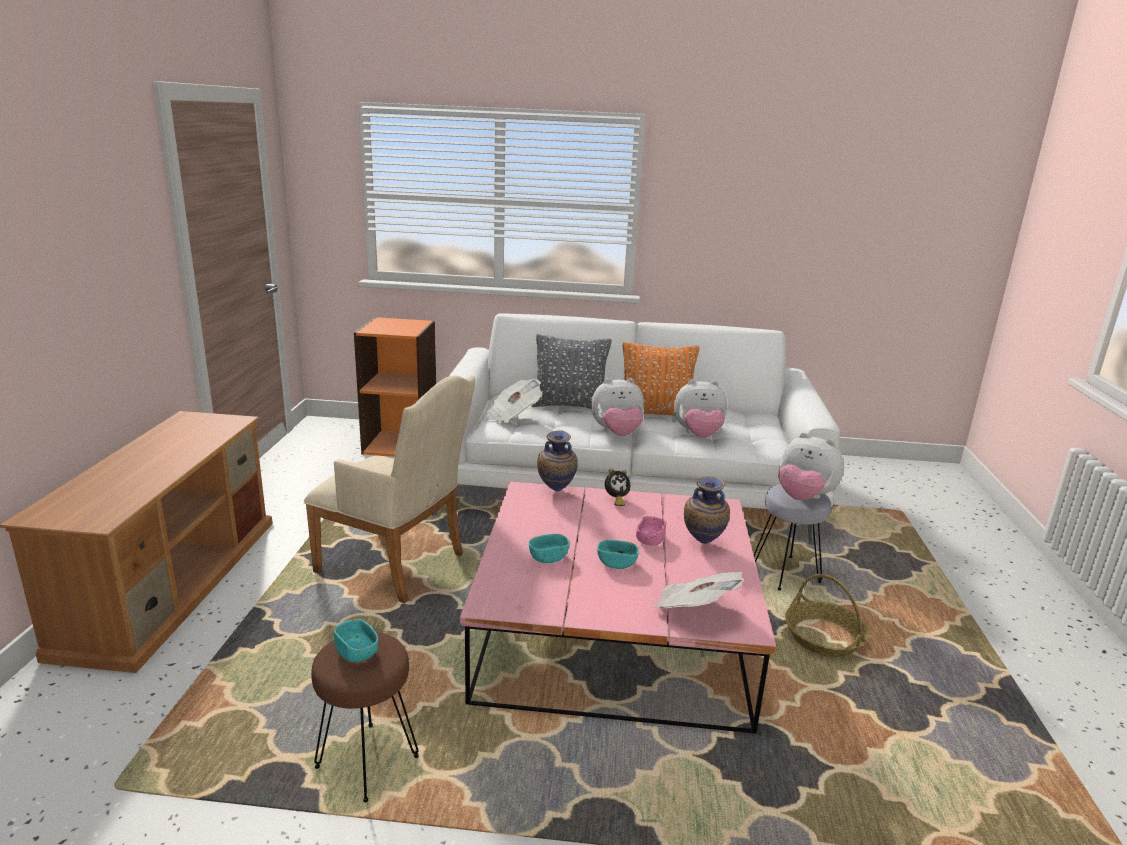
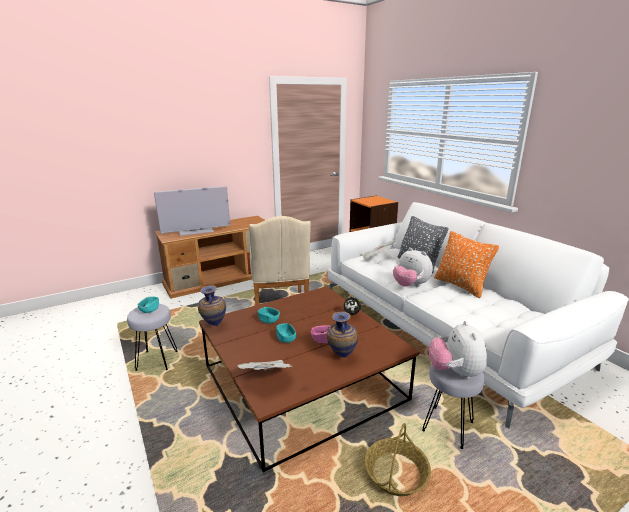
camera: 55 degrees right, 0 degrees up
(132, 484) = (196, 232): none -> television
(367, 762) = (157, 360): brown stool -> grey stool
(555, 492) = (333, 299): vase -> vase (213, 325)
(614, 630) = (302, 382): pink coffee table -> brown coffee table
(698, 435) = (459, 306): plush toy -> none

